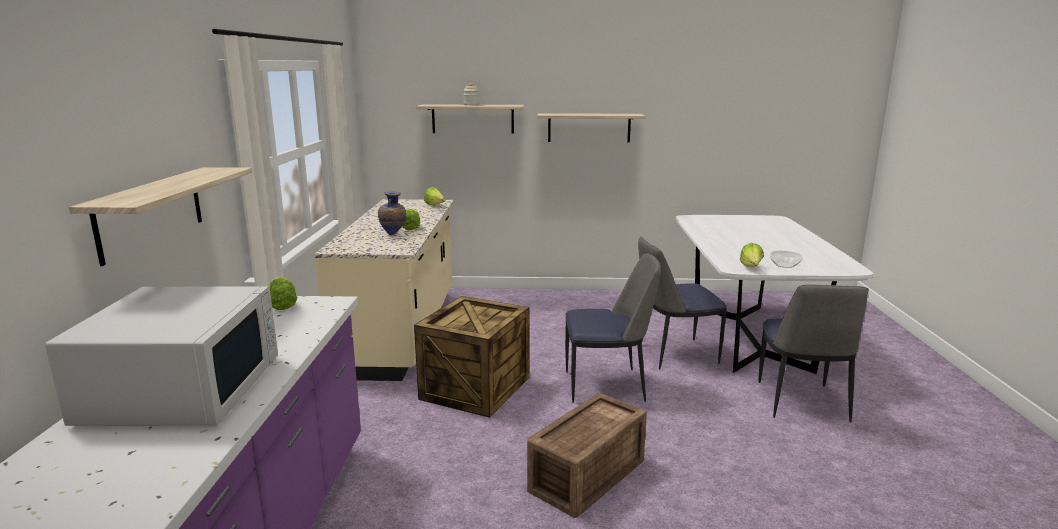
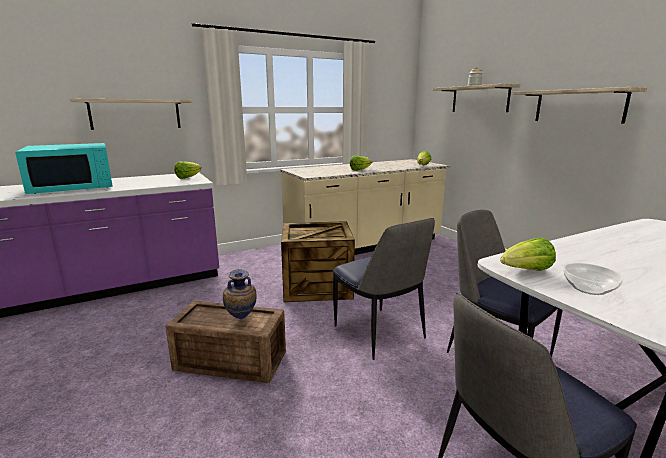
camera: 60 degrees right, 0 degrees up
(185, 388) = (74, 186): white microwave -> turquoise microwave
(393, 235) = (337, 170): vase -> vase (241, 320)

